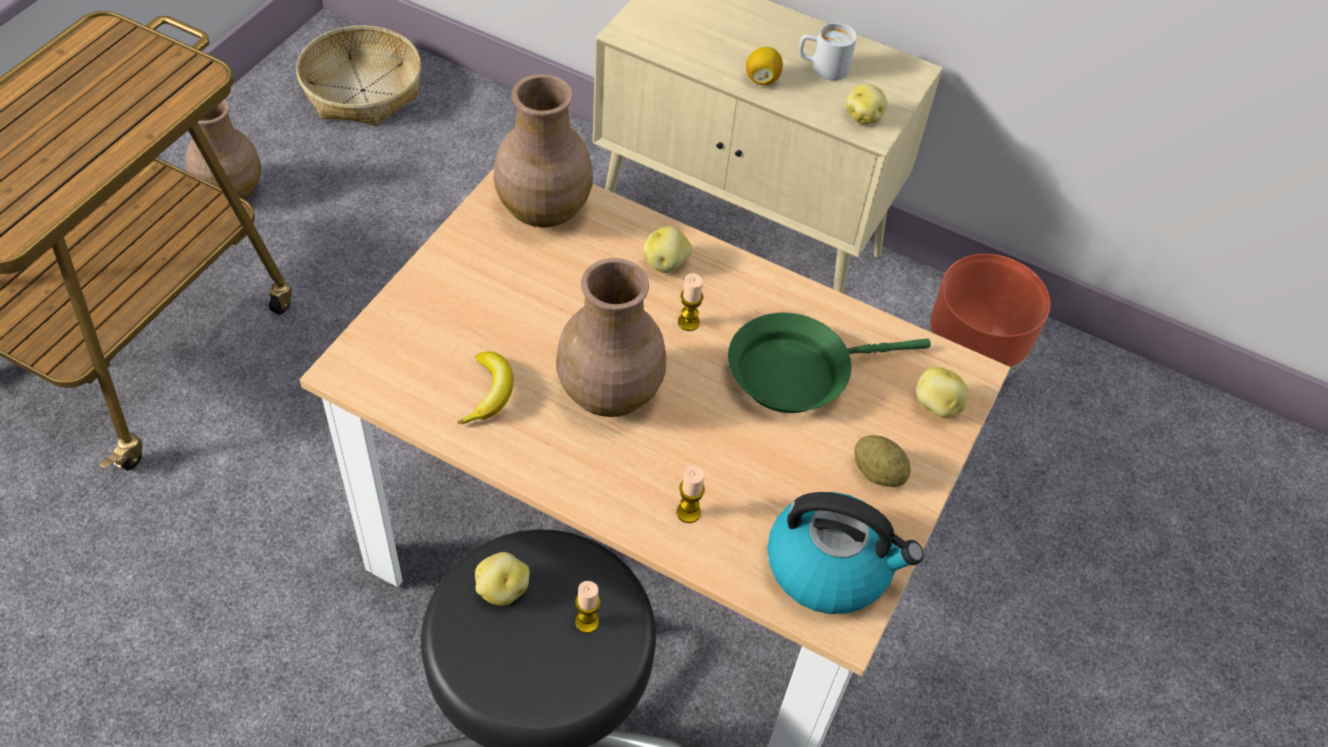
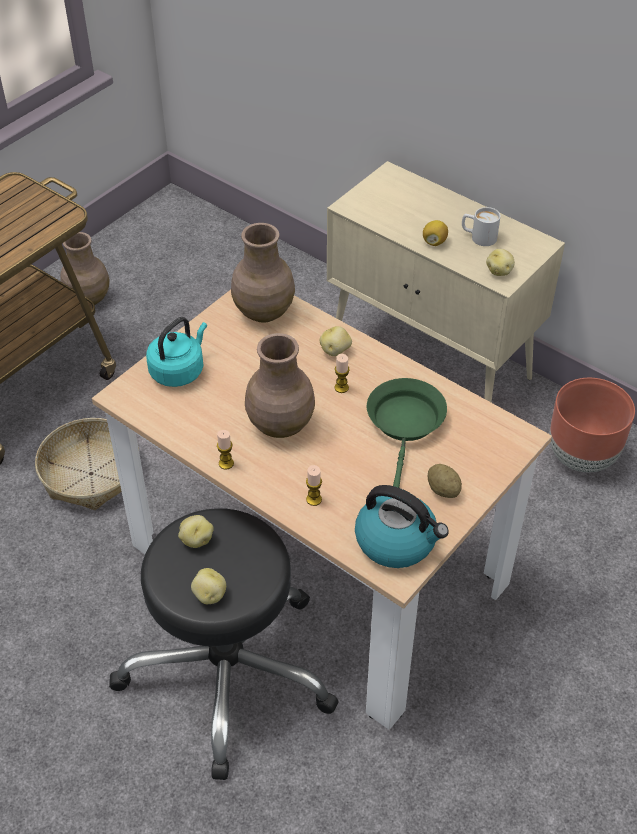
camera: 15 degrees right, 5 degrees down
(363, 91) = (187, 239): basket -> basket (91, 474)
(432, 318) = (179, 370): none -> turquoise kettle
(489, 393) = (205, 417): banana -> none
(587, 622) = (245, 565): candle -> candle (226, 463)
(797, 373) = (405, 425): green frying pan -> green frying pan turned 105 degrees clockwise
(937, 406) = (494, 454): potato -> potato (209, 595)

